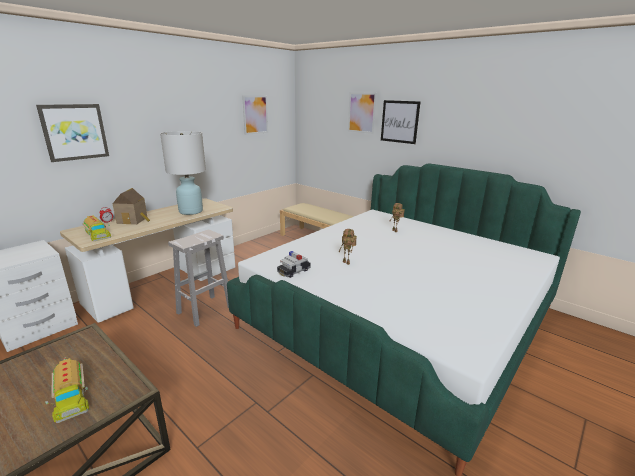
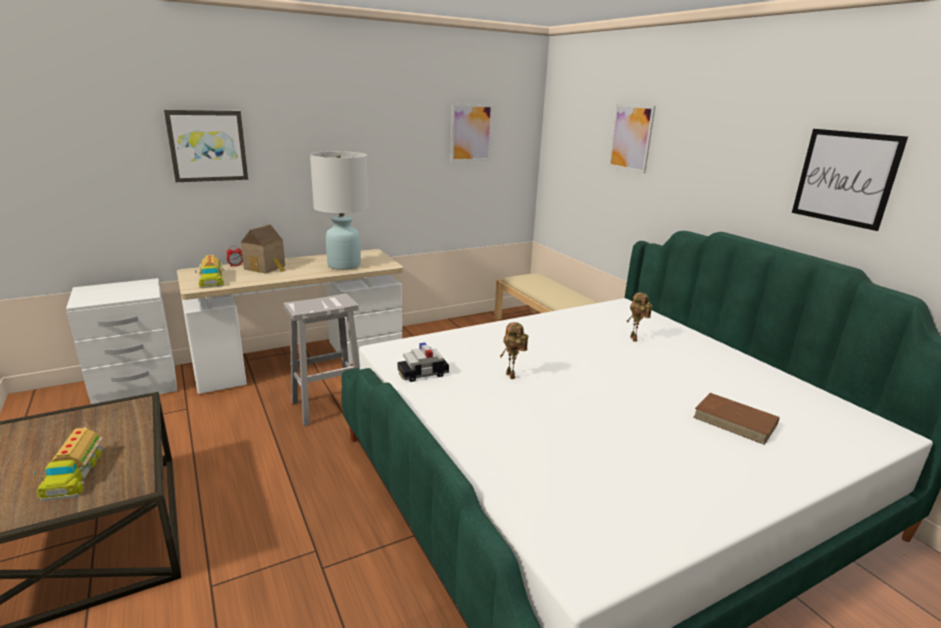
camera: 20 degrees right, 0 degrees up
(399, 121) = (685, 156): picture -> picture (845, 178)
(475, 264) = (735, 421): none -> brown book

